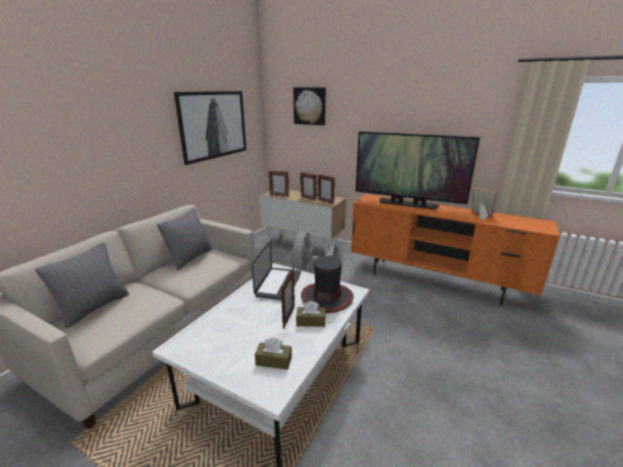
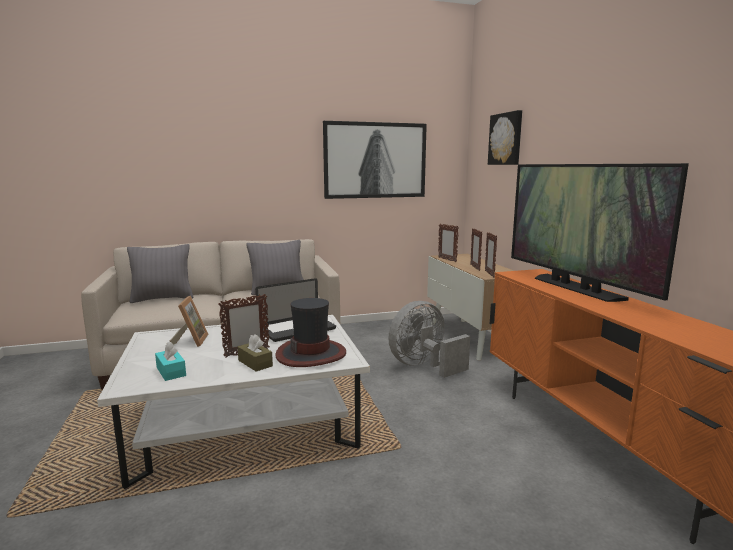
camera: 45 degrees right, 10 degrees down
(274, 361) = (171, 371): brown tissue box -> turquoise tissue box
(480, 215) = (682, 326): picture frame -> picture frame (191, 341)

